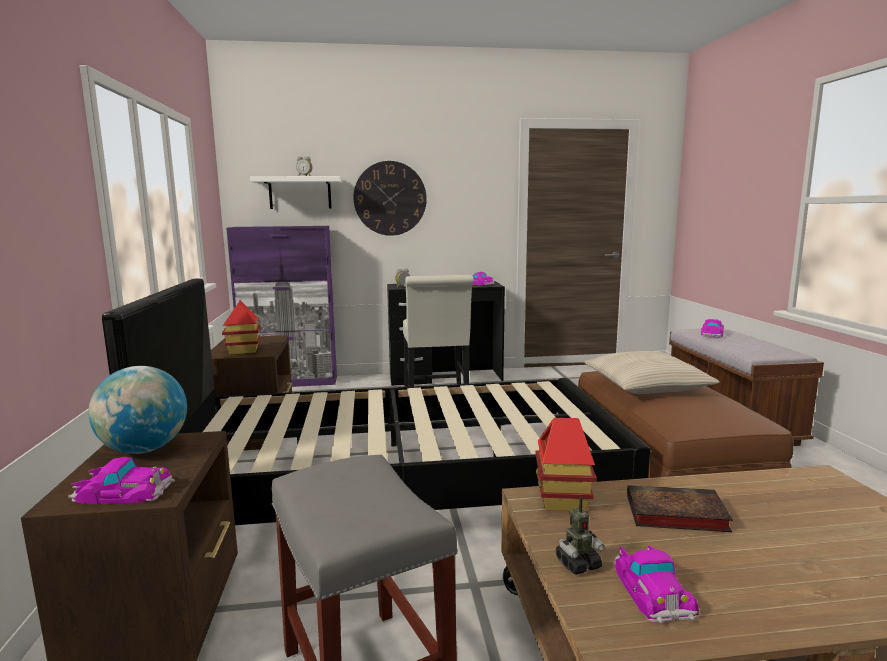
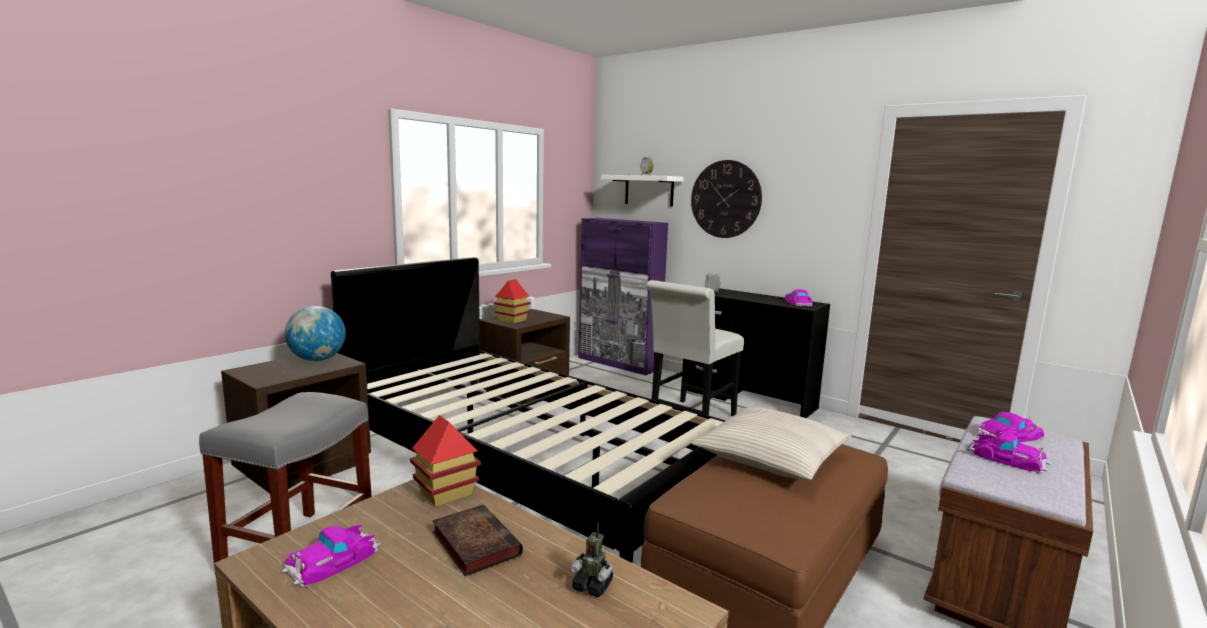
camera: 45 degrees right, 0 degrees up
(123, 492) = (262, 375): toy car -> toy car (1006, 458)
(578, 564) = (347, 524): toy robot -> toy robot (592, 586)

